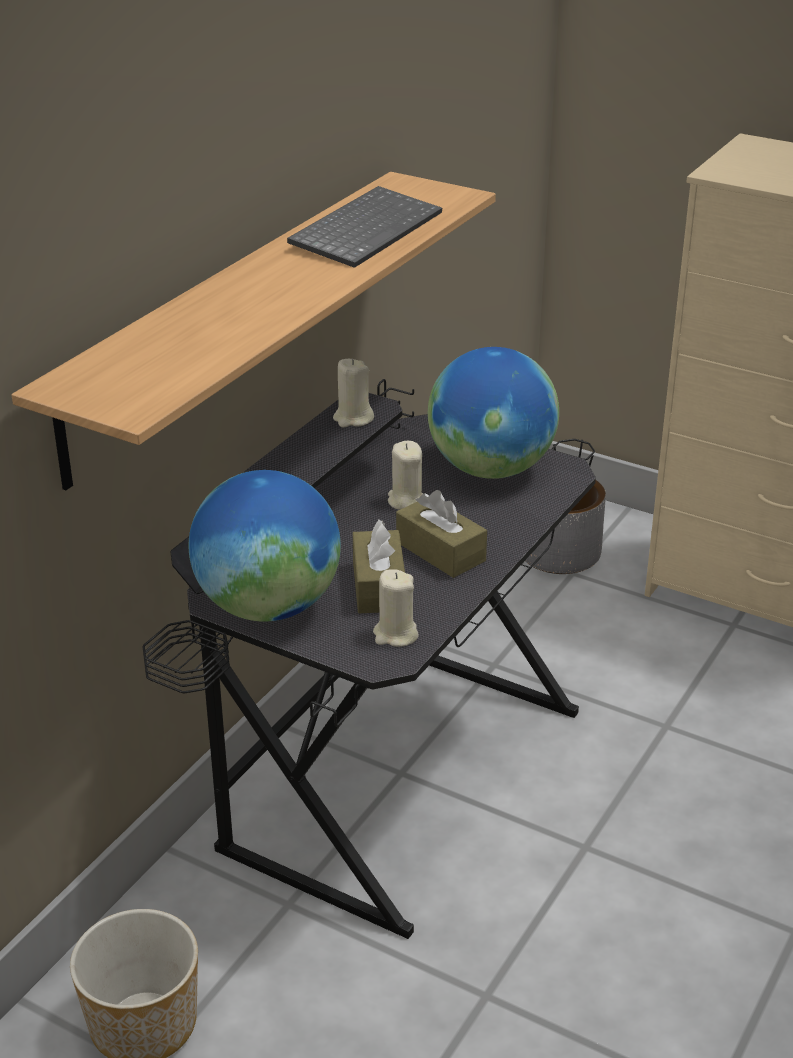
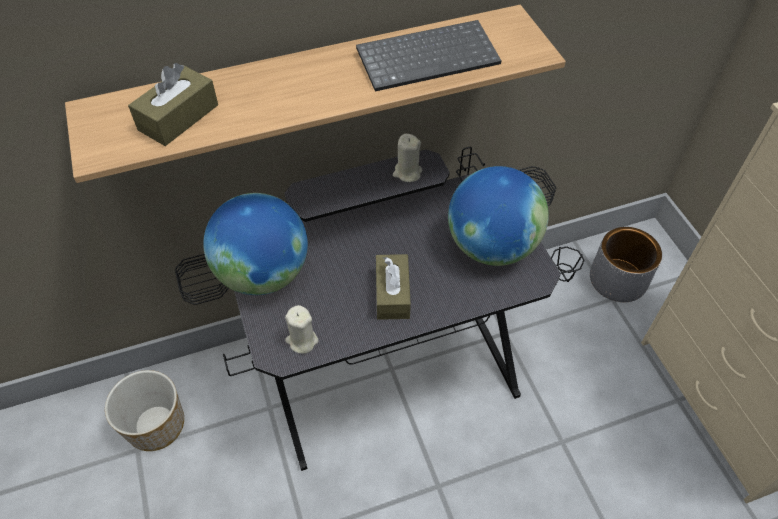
camera: 40 degrees right, 20 degrees up
(378, 586) = (331, 298): brown tissue box -> brown tissue box (178, 117)
(405, 500) = (416, 241): beige candle -> none

